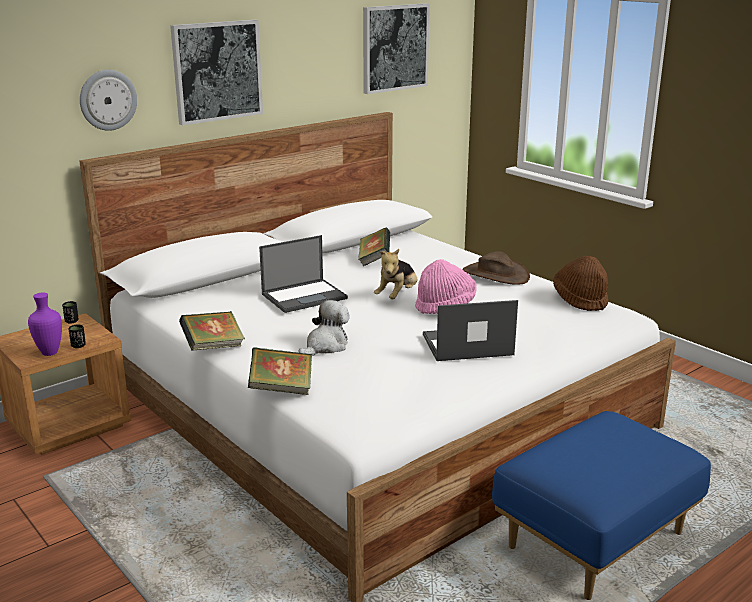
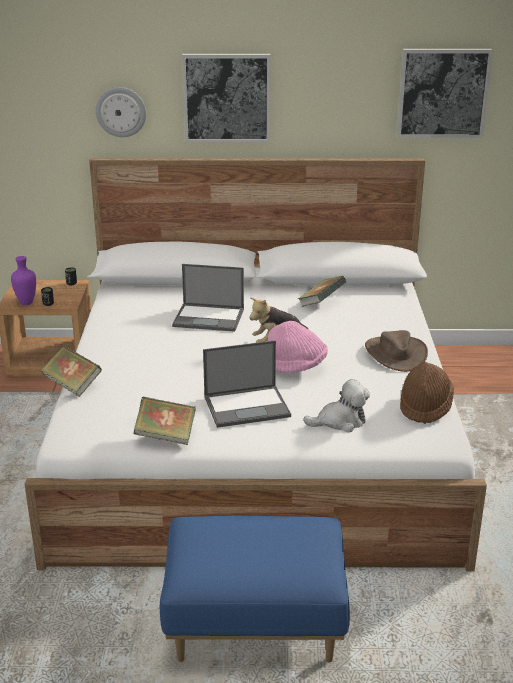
camera: 40 degrees right, 5 degrees up
(213, 347) = (87, 336): book -> book (166, 436)
(325, 346) = (152, 365): plush toy -> plush toy (340, 421)
(466, 345) = (248, 406): laptop -> laptop turned 135 degrees clockwise

